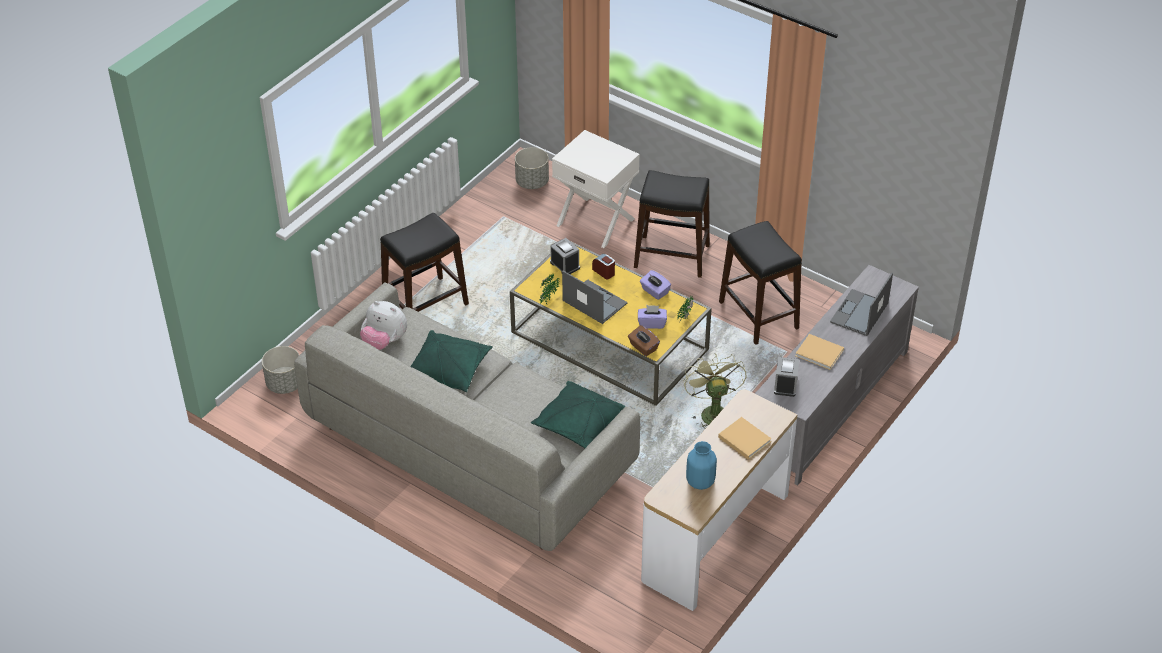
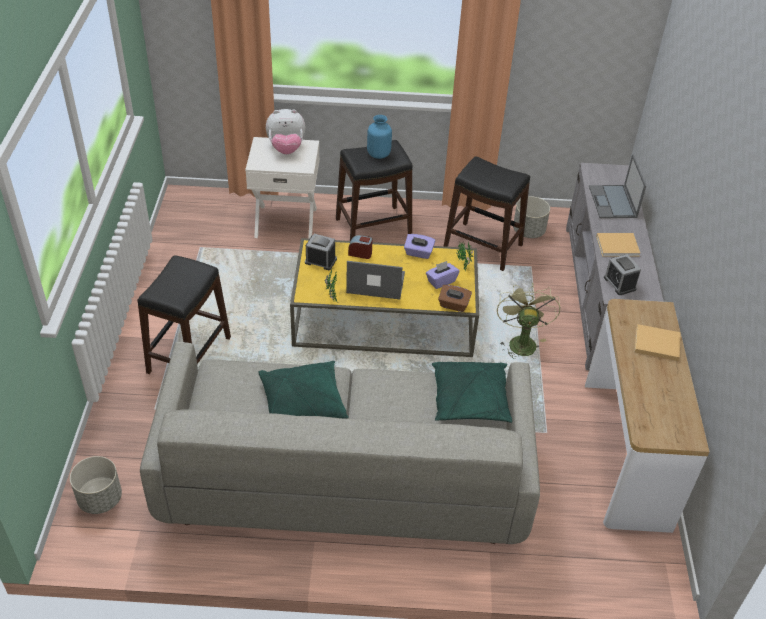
camera: 35 degrees left, 0 degrees up
(384, 341) = (212, 404): plush toy -> plush toy (286, 149)
(532, 182) = (202, 209): grey planter -> grey planter (528, 231)
(700, 481) = (662, 401): blue vase -> blue vase (378, 154)
(712, 411) = (521, 341): green fan -> green fan turned 45 degrees clockwise

